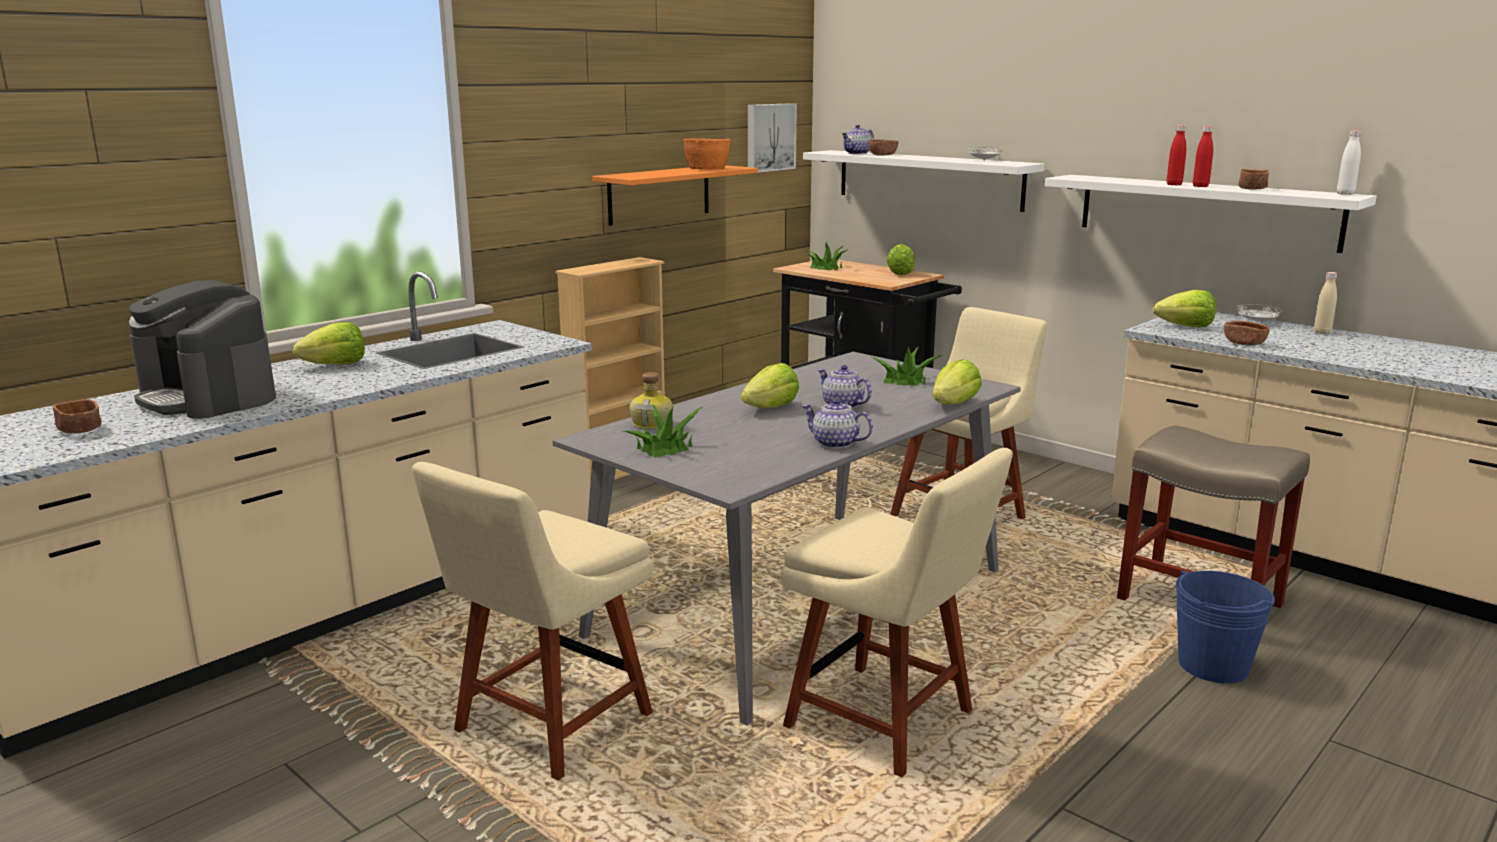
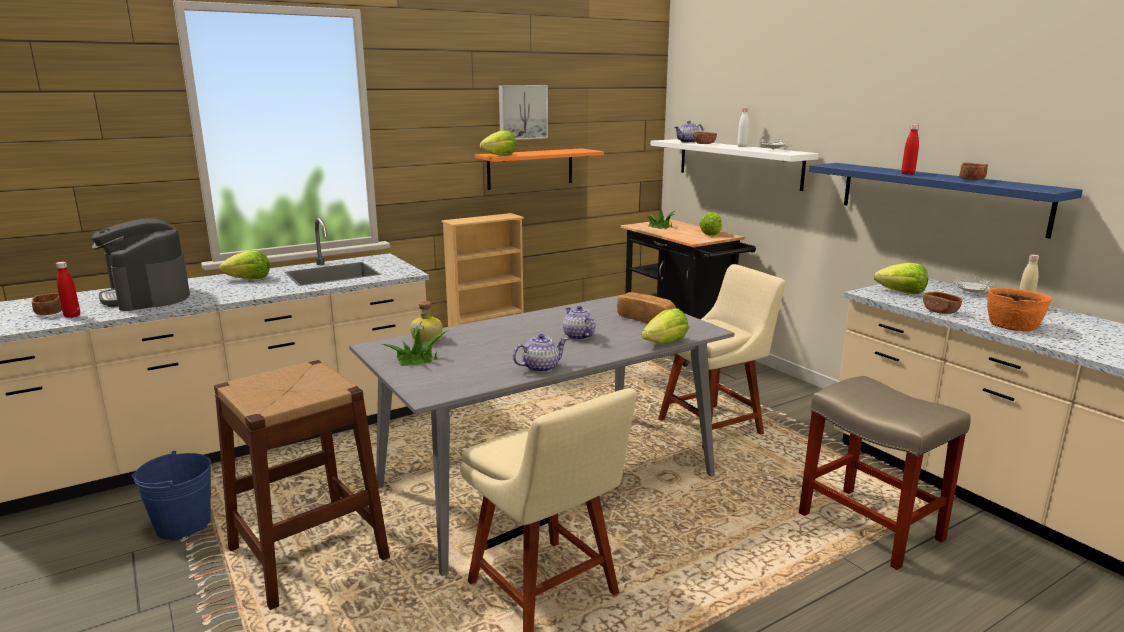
camera: 15 degrees right, 0 degrees up
(547, 727) = (308, 553): beige chair -> brown stool
(707, 169) = (564, 151): orange bowl -> orange bowl (1012, 325)
(769, 137) = (626, 129): picture -> picture (522, 112)
(771, 408) = (524, 333): lettuce -> lettuce (500, 155)
(834, 443) = (541, 367): teapot -> teapot turned 105 degrees clockwise
(904, 380) = (646, 319): potted plant -> bread
(1200, 186) = (928, 176): red bottle -> red bottle (72, 316)
(1206, 211) = (939, 197): white shelf -> blue shelf
(1213, 665) = (848, 587): blue bucket -> blue bucket (183, 525)
(1345, 194) = (1052, 187): white bottle -> white bottle (742, 146)

